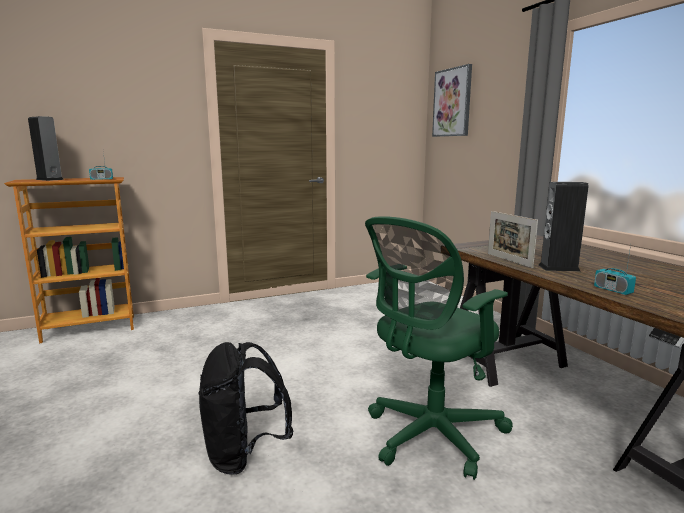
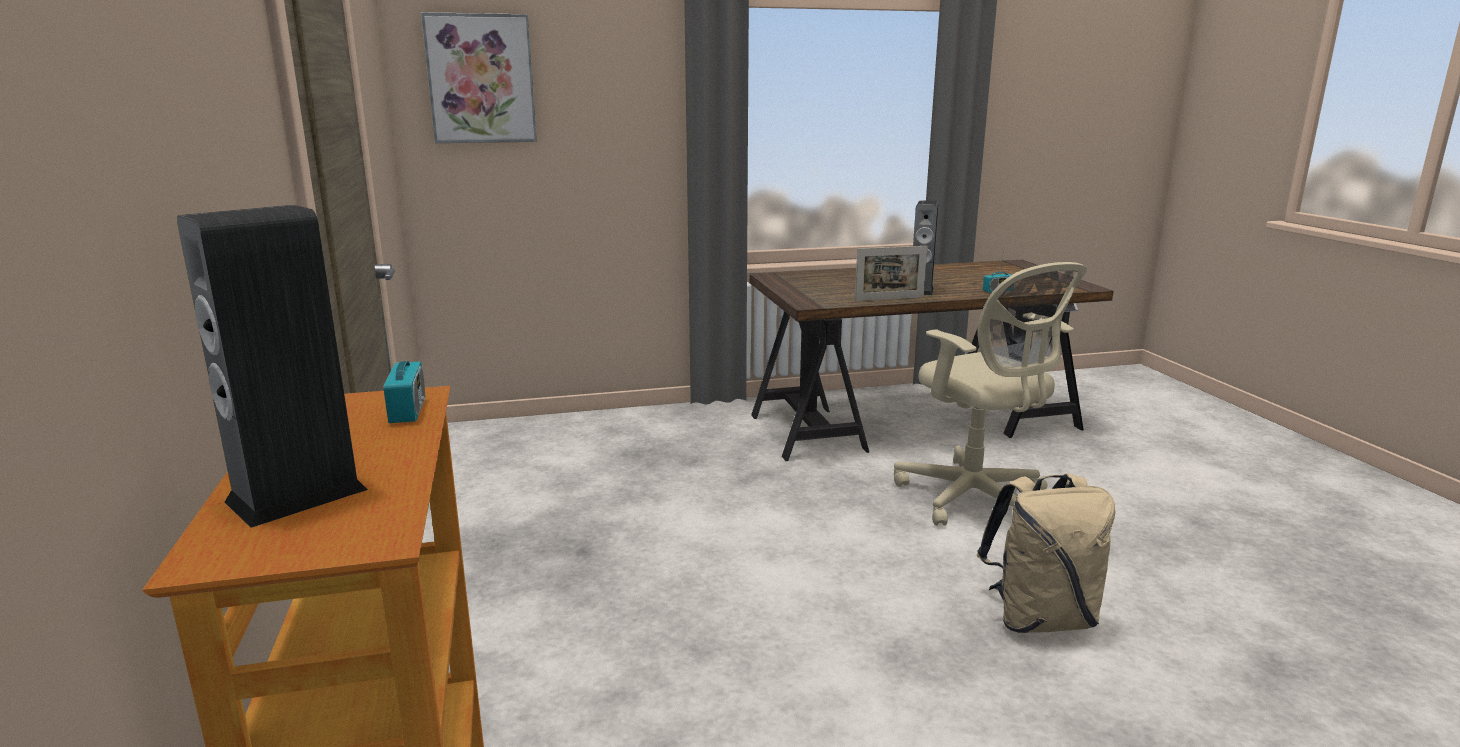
camera: 80 degrees left, 5 degrees up
(244, 454) = (1040, 618): black backpack -> beige backpack
(429, 436) = (976, 500): green office chair -> beige office chair

